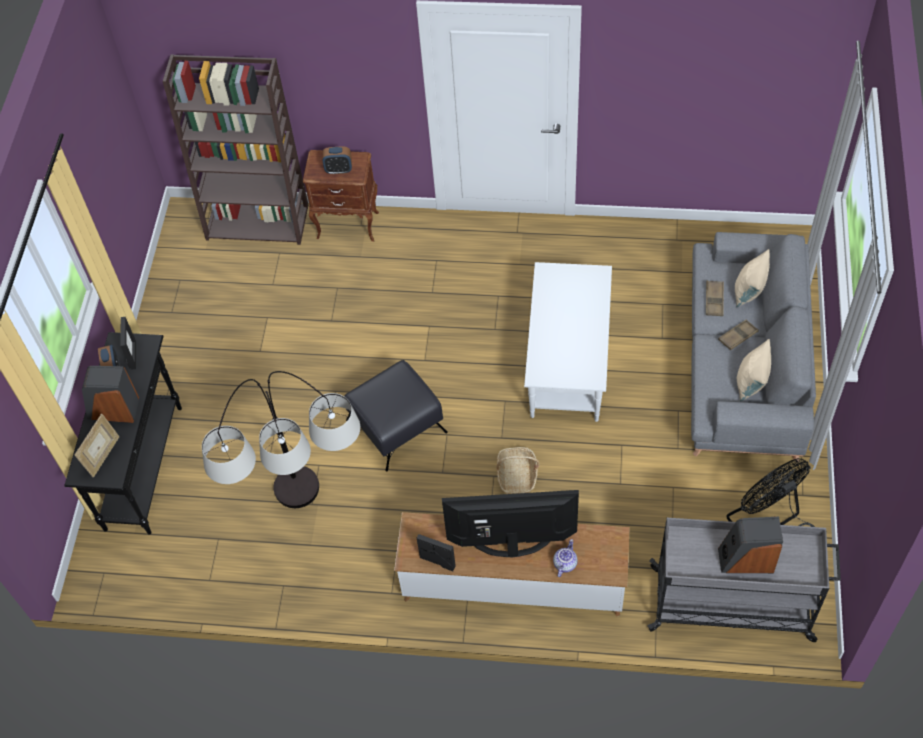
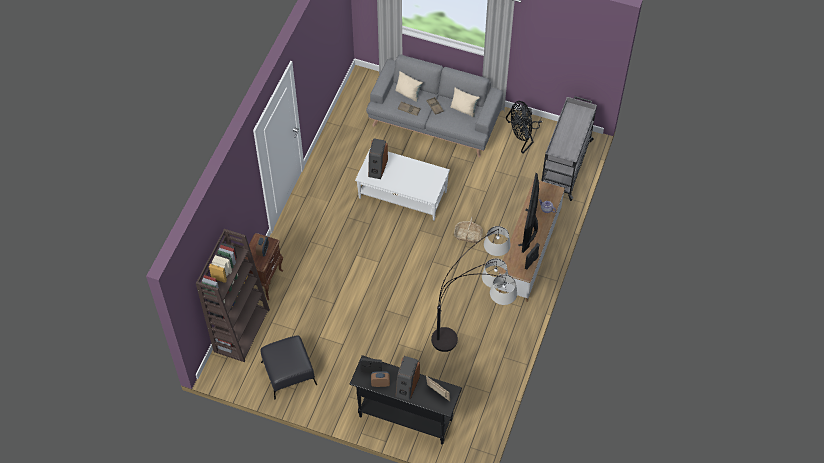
camera: 80 degrees left, 0 degrees up
(397, 426) = (419, 284): black ottoman -> black ottoman (289, 373)
(746, 559) = (571, 132): speaker -> speaker (377, 167)

